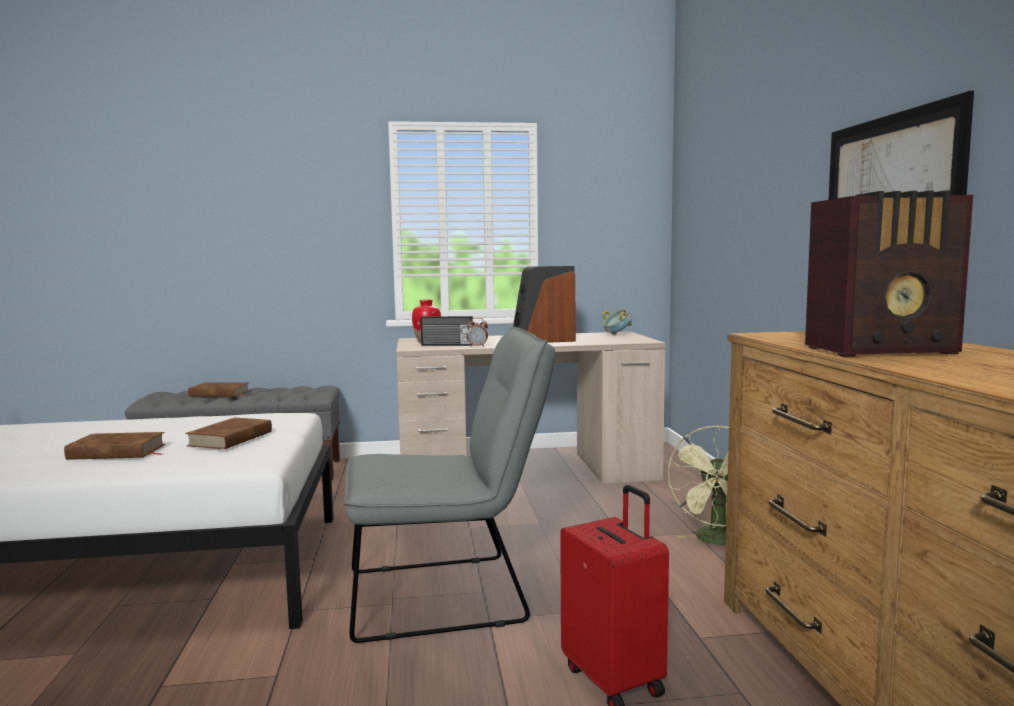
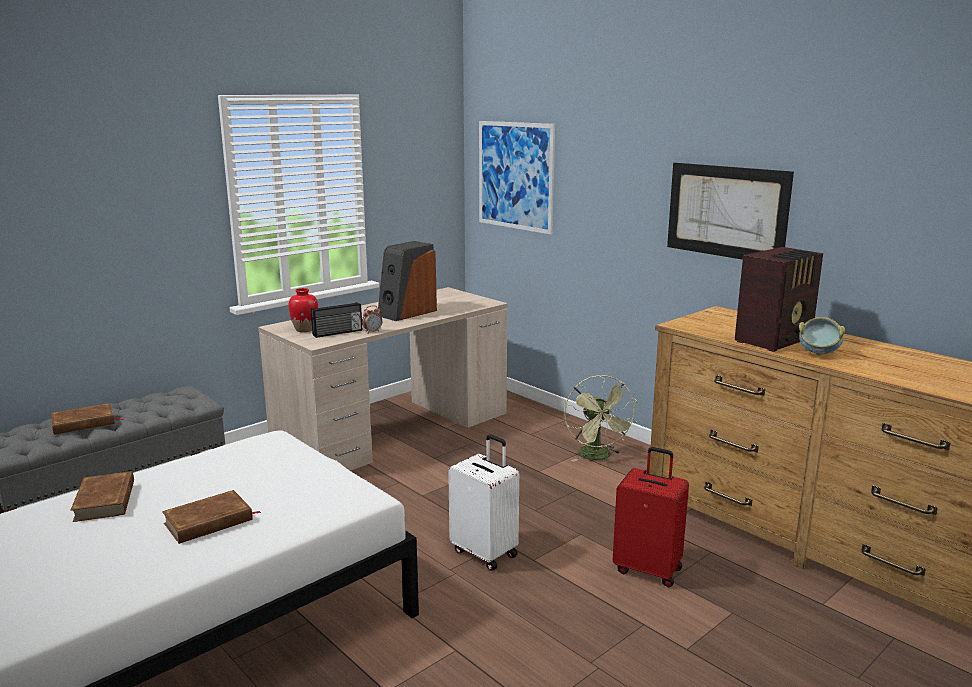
camera: 35 degrees left, 10 degrees up
(231, 439) = (285, 479): brown book -> brown book (105, 501)
(450, 595) = (485, 552): grey chair -> white suitcase
(616, 335) = (448, 295): bowl -> bowl (818, 354)
(703, 201) = (515, 176): none -> picture

